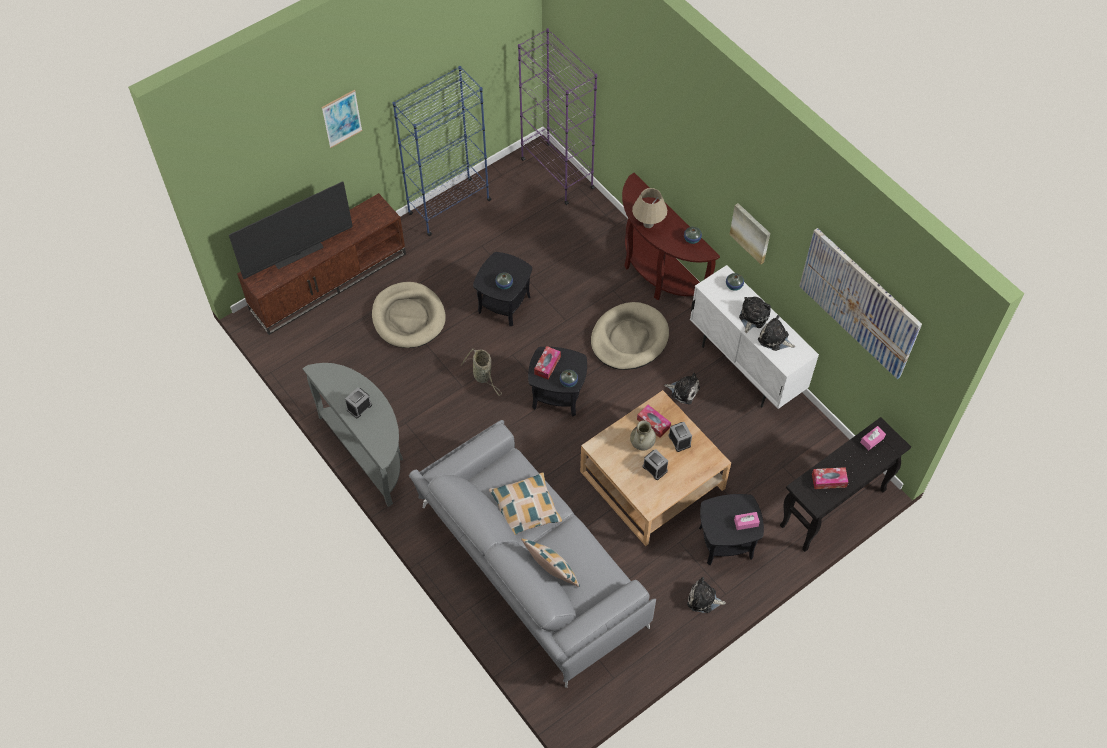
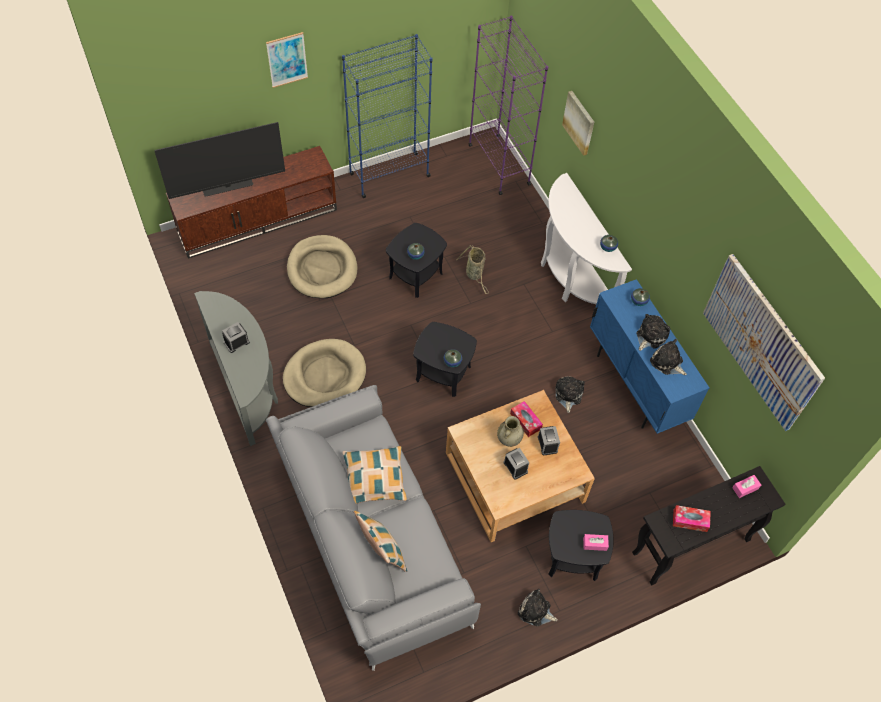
camera: 10 degrees right, 0 degrees up
(483, 376) = (376, 339): basket -> basket (474, 274)
(547, 365) = (436, 341): tissue box -> none
(629, 339) = (527, 333): beige dog bed -> beige dog bed (324, 375)
(648, 224) = (568, 224): beige table lamp -> none
(656, 272) = (570, 275): brown console table -> white console table
(683, 390) = (568, 395): plush toy -> plush toy turned 120 degrees counterclockwise
(745, 367) = (635, 385): white cabinet -> blue cabinet
(751, 232) = (665, 249): picture -> picture (579, 122)

